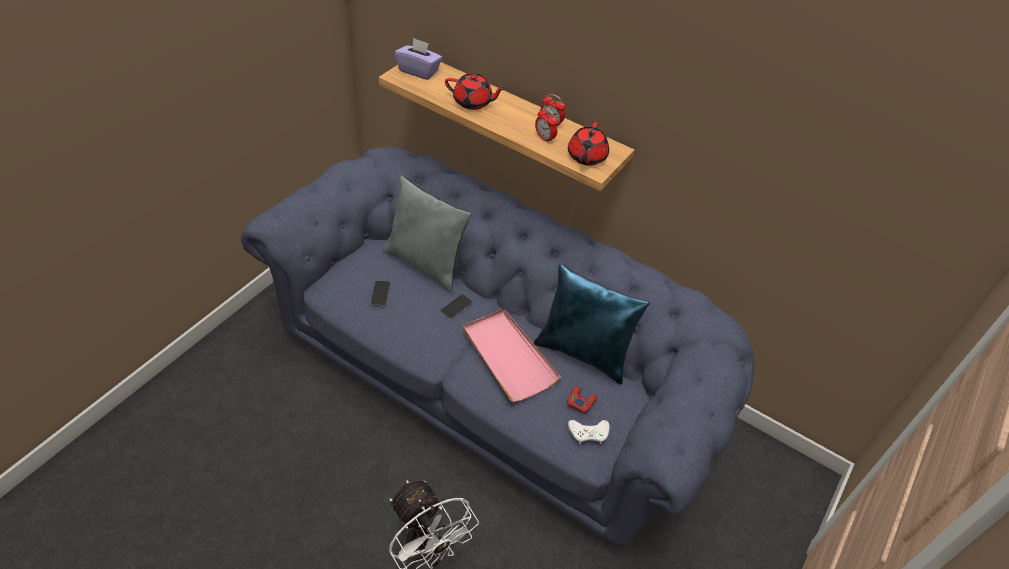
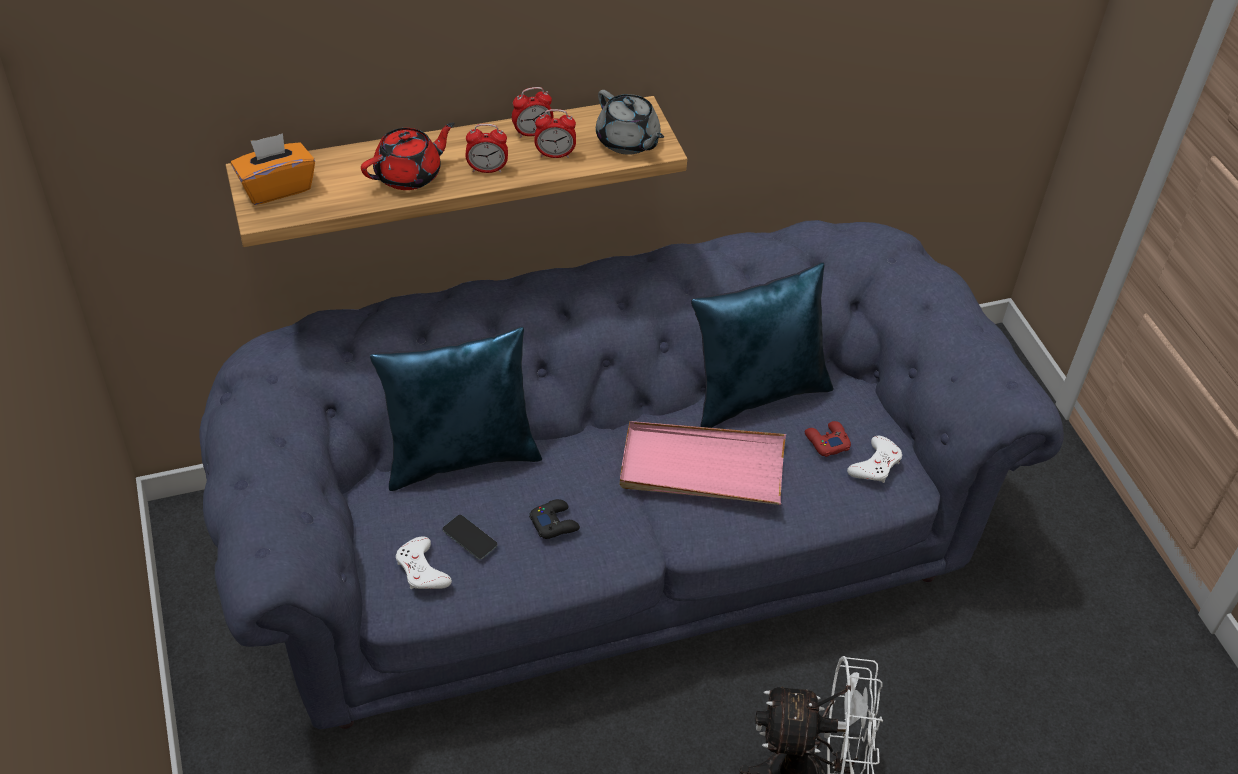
camera: 50 degrees left, 0 degrees up
(347, 288) = (422, 570): none -> white game controller
(417, 318) = (554, 523): none -> black game controller
(419, 71) = (276, 187): purple tissue box -> orange tissue box
(426, 263) = (461, 456): grey pillow -> blue pillow
(456, 306) = (572, 469): phone -> none
(506, 122) = (487, 169): none -> alarm clock
(586, 157) = (628, 141): red teapot -> grey teapot

